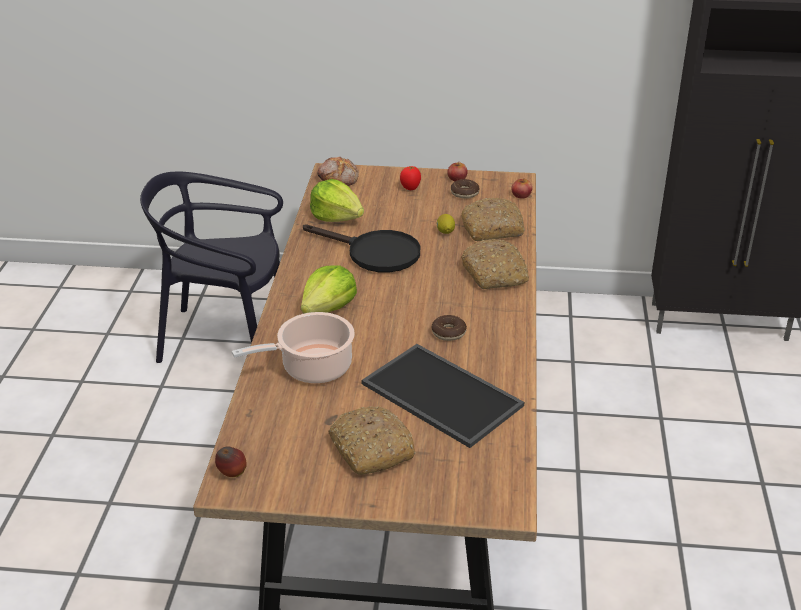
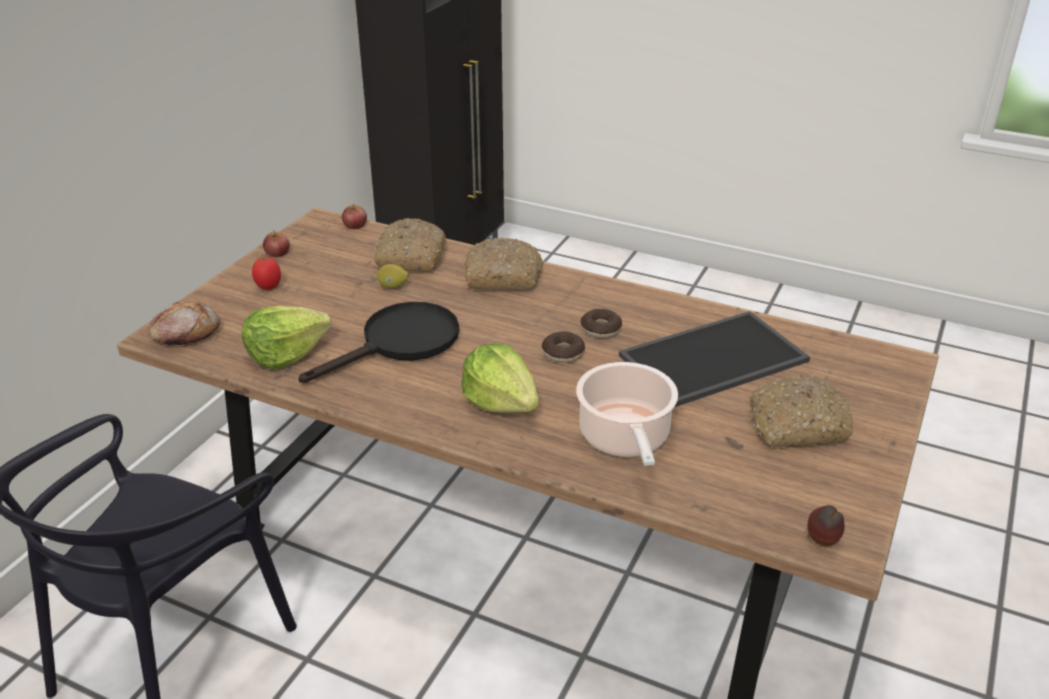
camera: 70 degrees left, 0 degrees up
(464, 193) = (317, 256): donut -> donut (563, 353)

